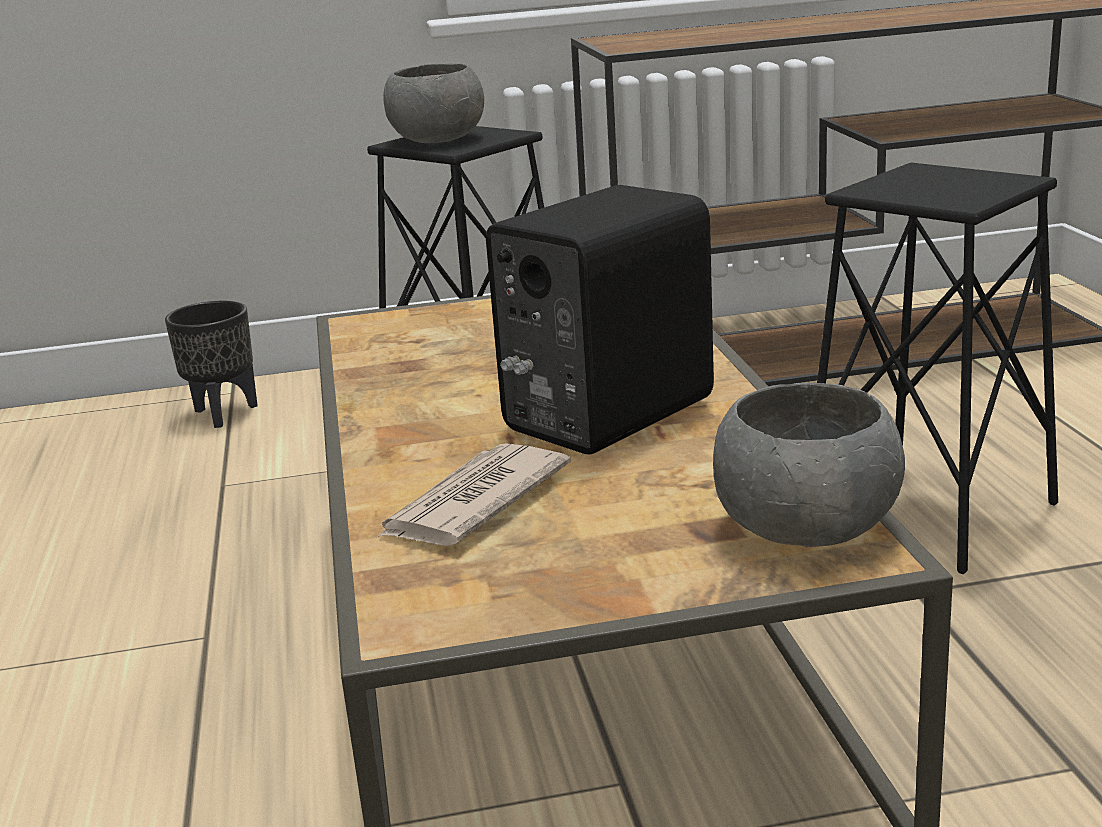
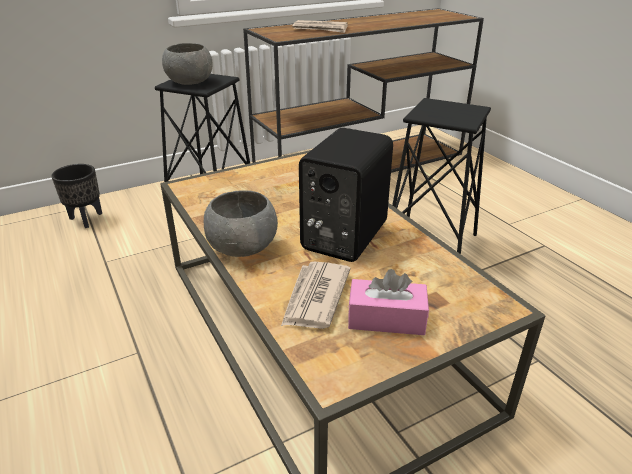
camera: 20 degrees left, 10 degrees up
(589, 547) = (386, 319): none -> pink tissue box
(729, 33) = (320, 29): none -> newspaper
(804, 529) = (471, 296): grey bowl -> grey bowl (242, 247)

